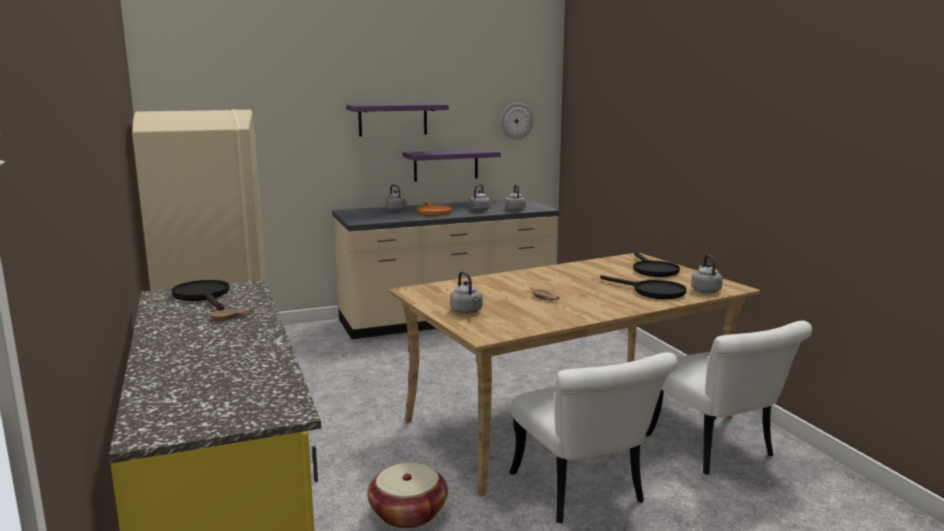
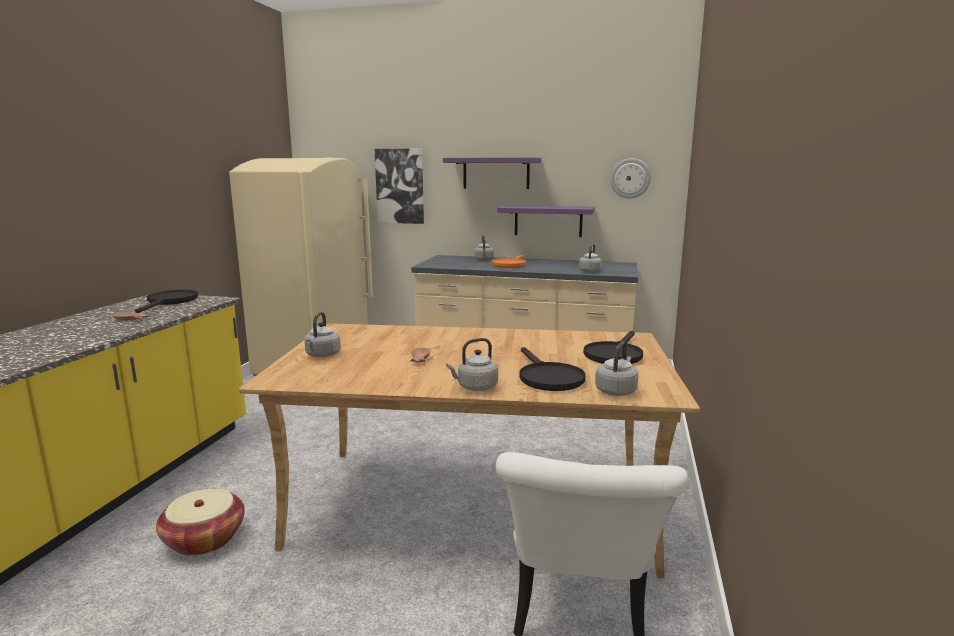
camera: 35 degrees right, 0 degrees up
(285, 137) = (400, 186): none -> picture
(478, 210) = (554, 268): grey kettle -> grey kettle (475, 387)
(584, 494) = (356, 593): white chair -> none

